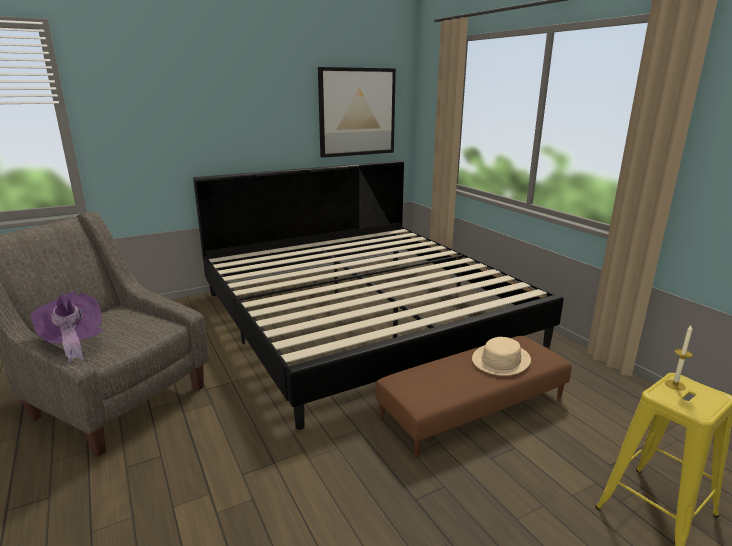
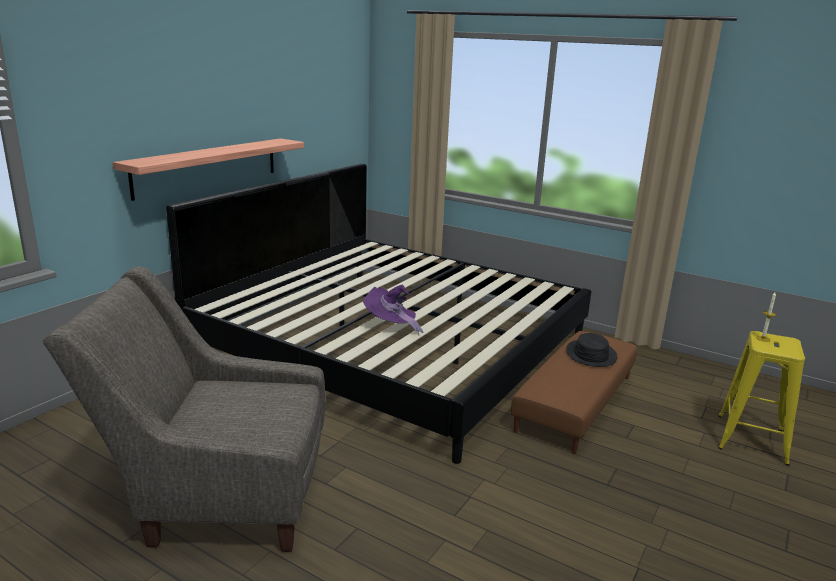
camera: 30 degrees left, 0 degrees up
(73, 343) = (237, 428): purple hat -> purple hat (391, 326)
(235, 151) = (208, 167): none -> shelf
(357, 112) = (321, 111): picture -> none
(500, 360) = (590, 354): beige hat -> black hat

